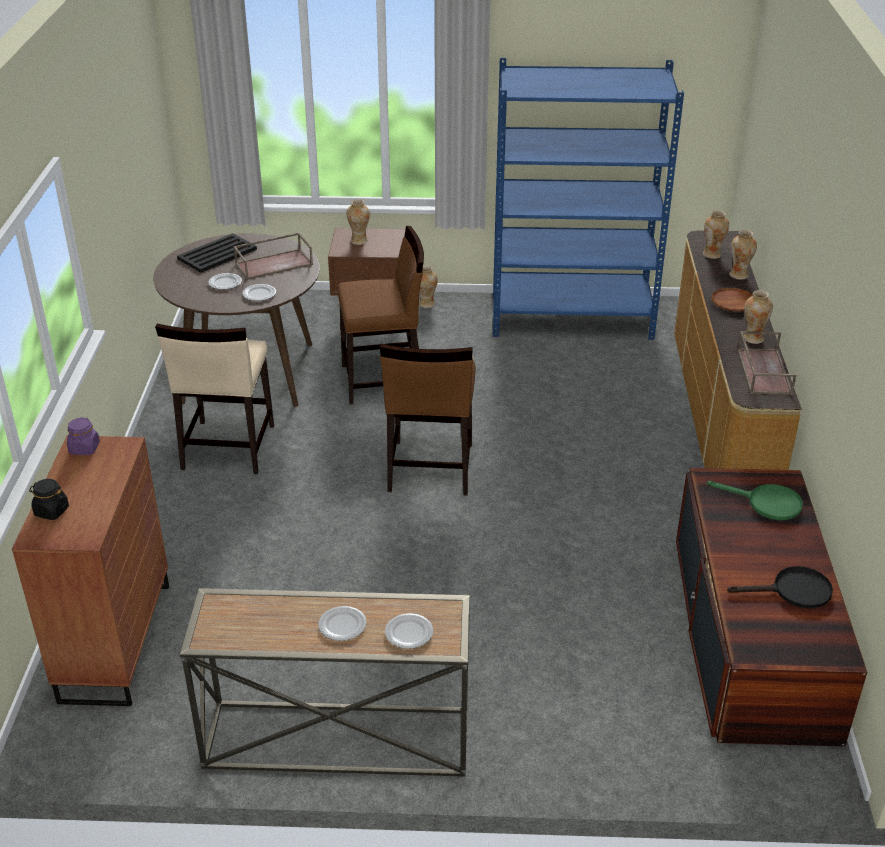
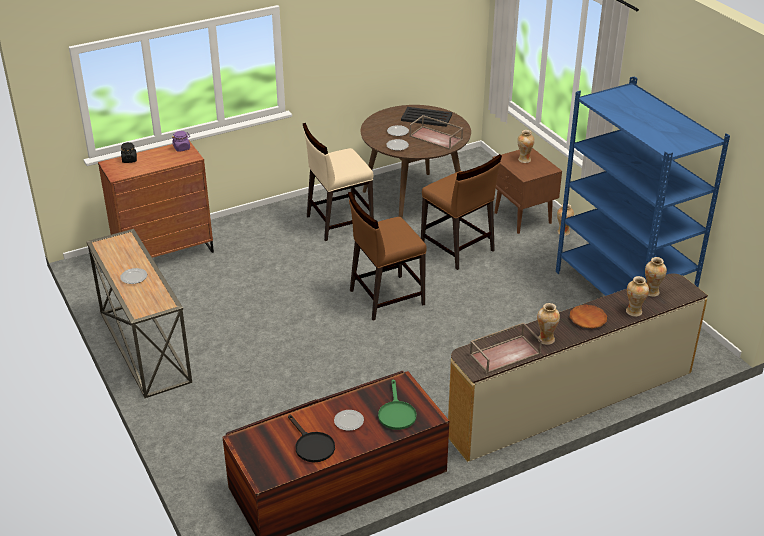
camera: 60 degrees right, 0 degrees up
(409, 633) = (140, 298): plate -> plate (348, 421)

